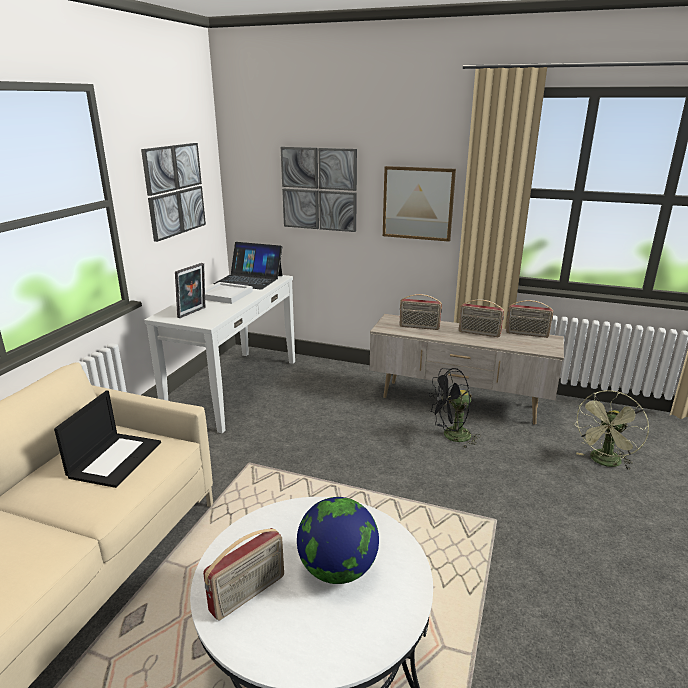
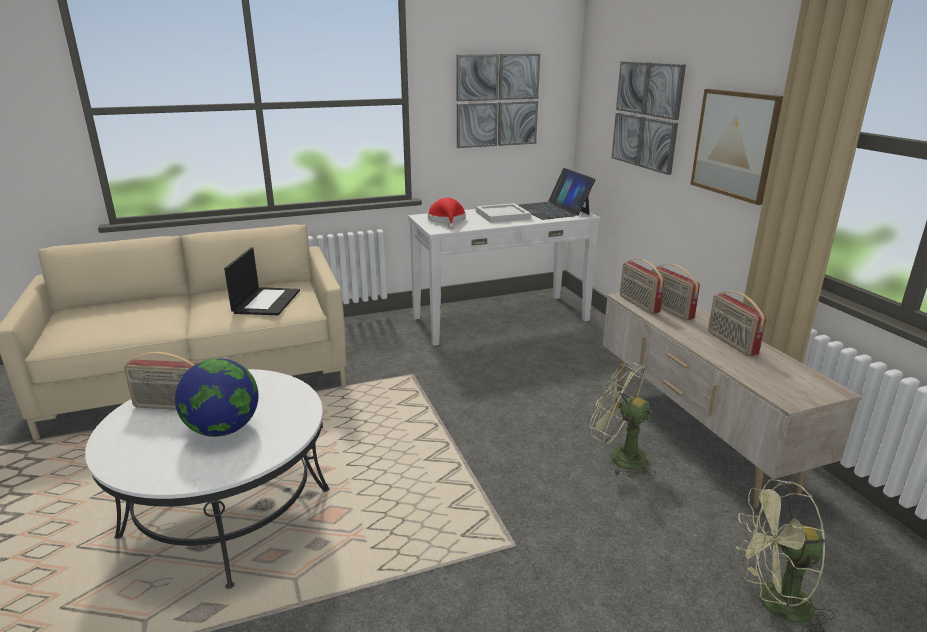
camera: 50 degrees right, 0 degrees up
(115, 459) = (266, 301): laptop -> laptop turned 60 degrees counterclockwise
(193, 313) = (447, 220): picture frame -> red hat
(451, 436) = (619, 456): black fan -> green fan
(527, 334) = (802, 370): radio -> radio (638, 304)

